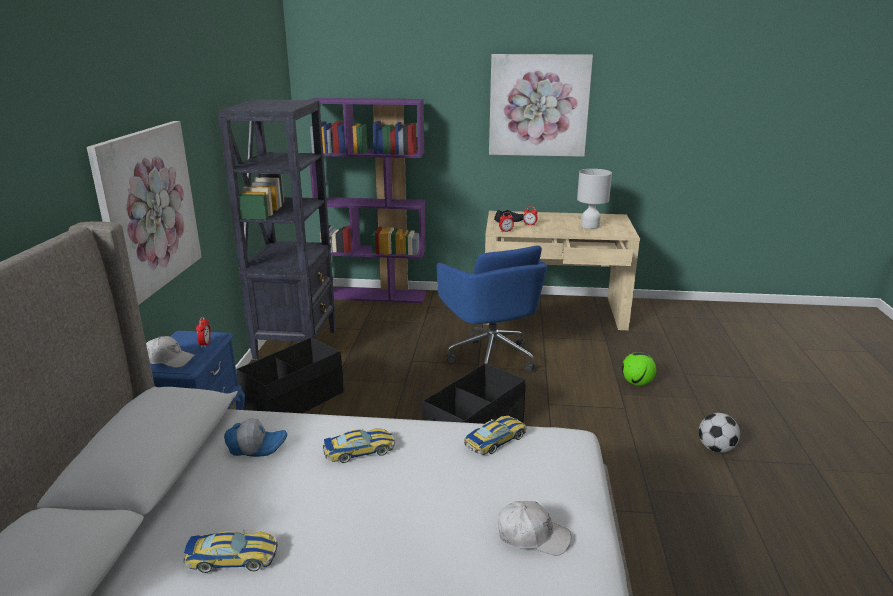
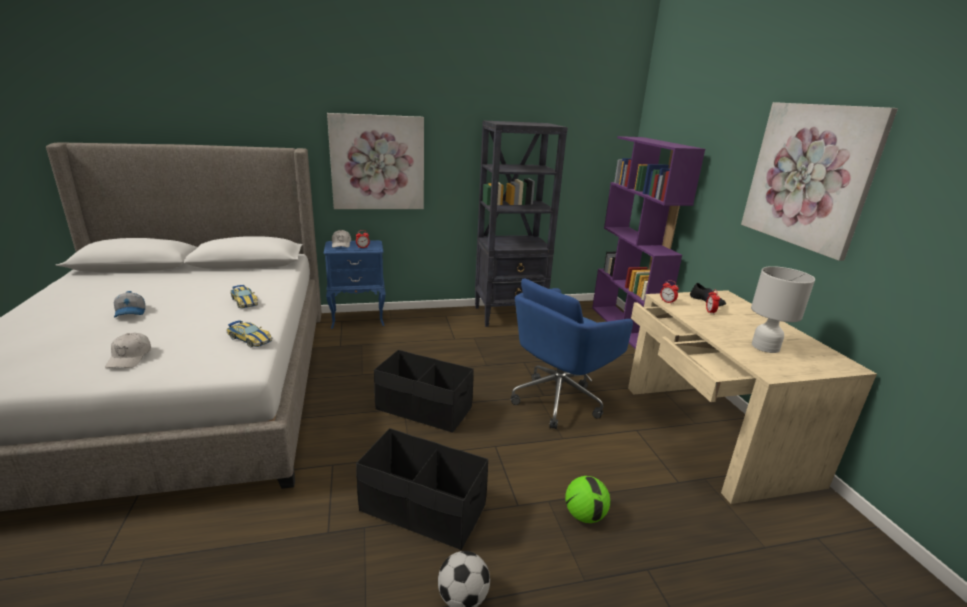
camera: 70 degrees right, 0 degrees up
(232, 558) = (155, 288): toy car -> none
(256, 446) = (255, 278): cap -> cap (131, 312)
(294, 402) = (435, 330): black storage box -> black storage box (422, 509)

